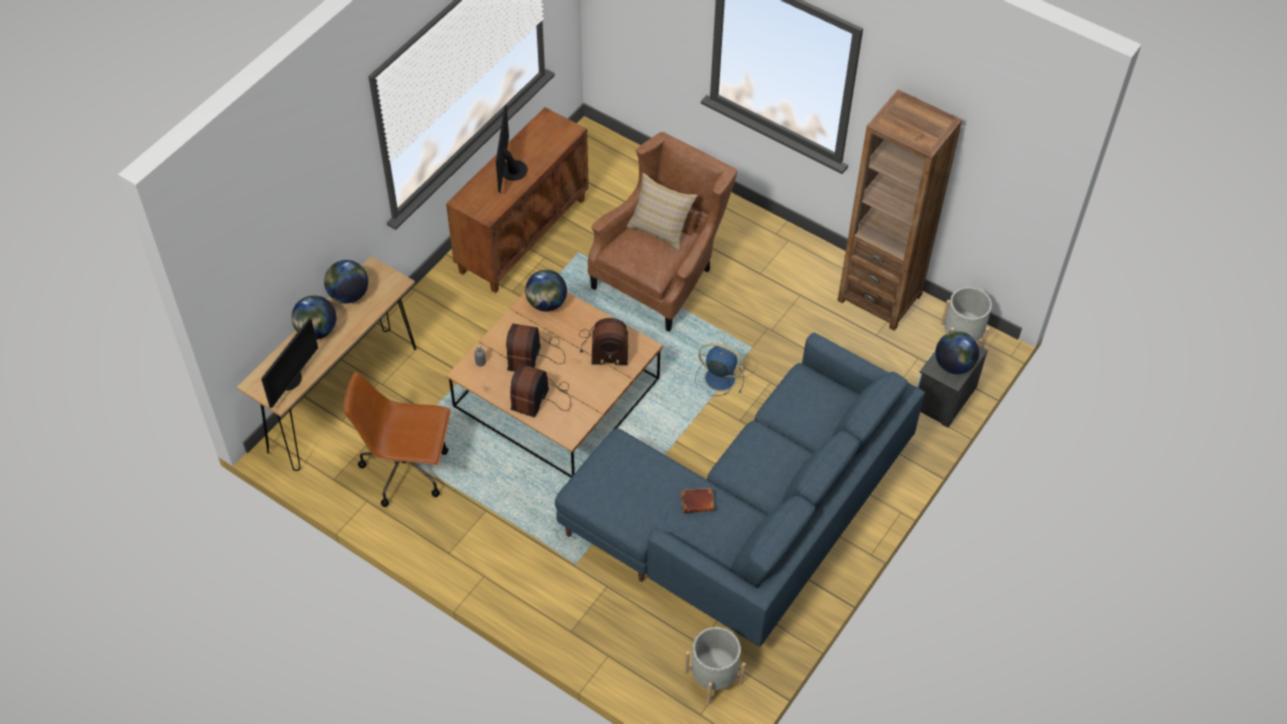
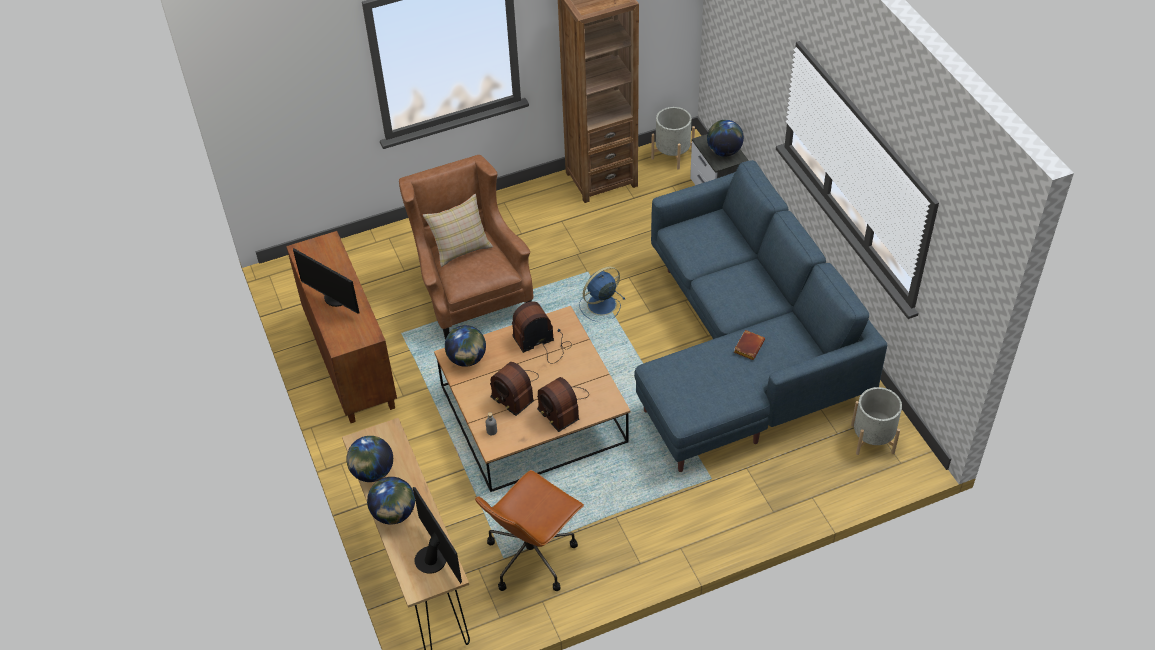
camera: 55 degrees left, 5 degrees down
(603, 347) = (543, 342): radio -> radio turned 150 degrees counterclockwise

